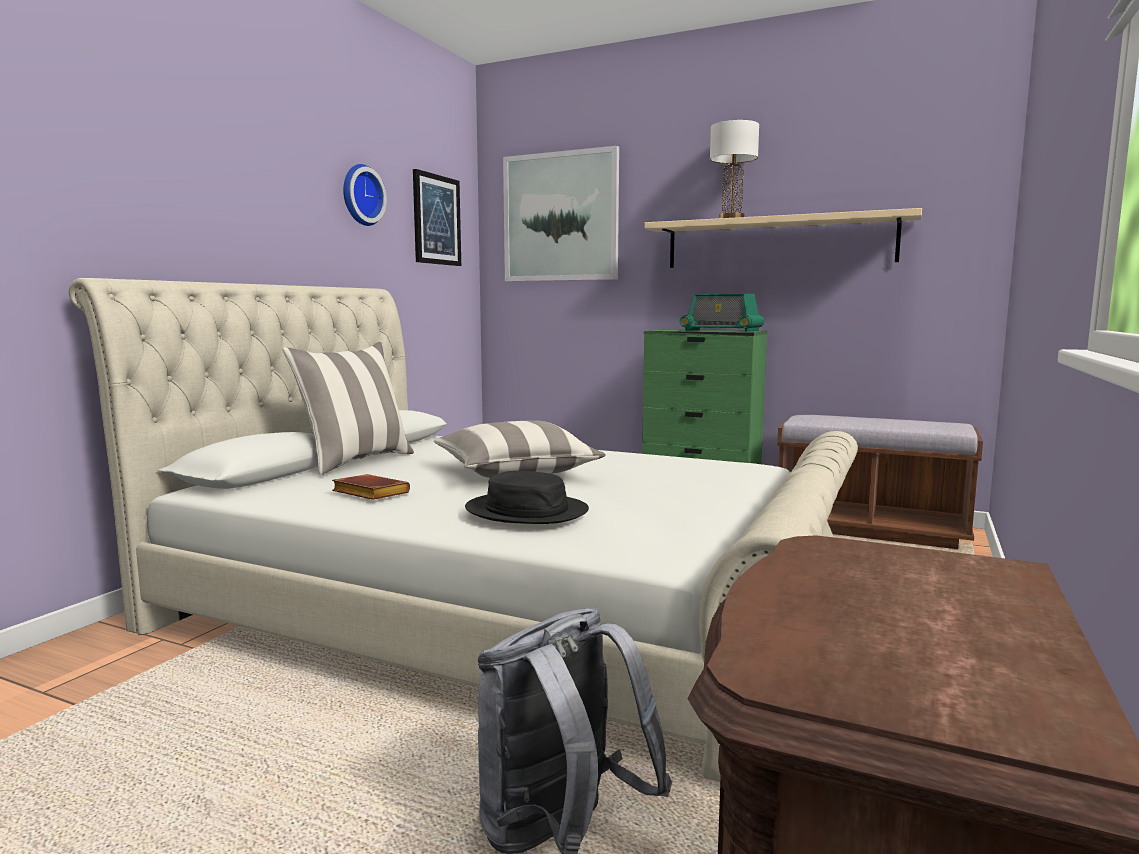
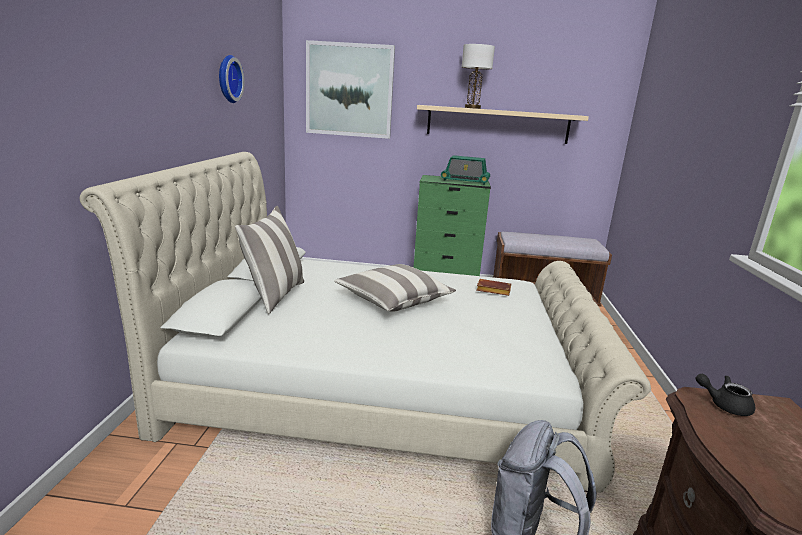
camera: 20 degrees left, 10 degrees up
(368, 494) = (323, 332): brown book -> brown book (492, 290)
(436, 220) = (264, 89): picture -> none
(526, 511) = (445, 343): black hat -> none
(863, 557) = (724, 405): none -> black teapot

